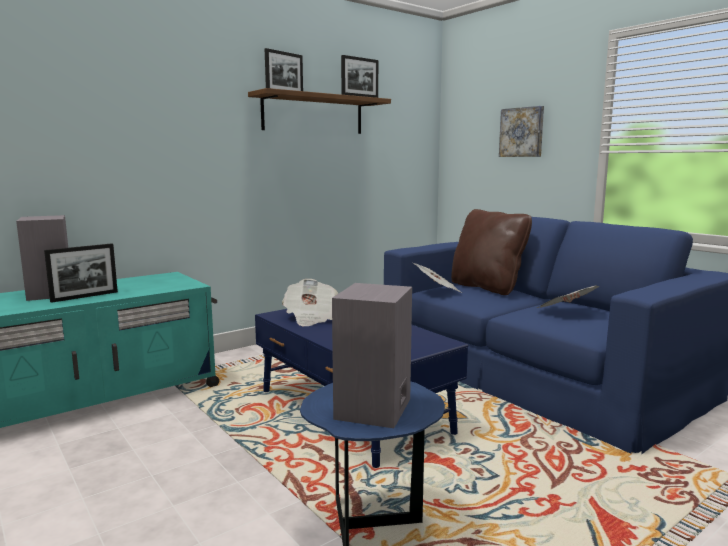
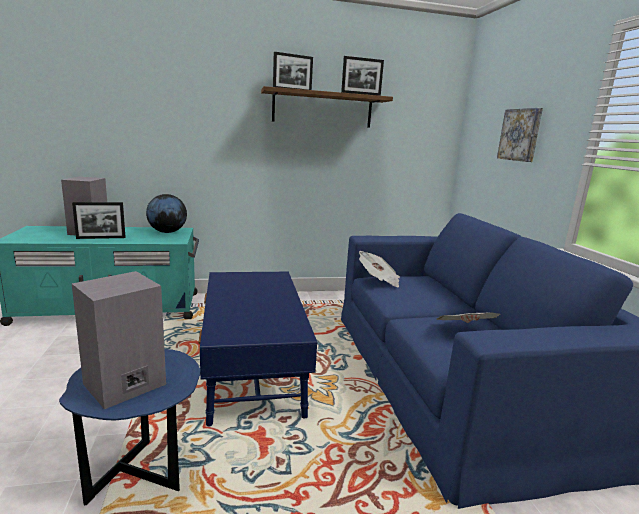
camera: 25 degrees right, 5 degrees up
(157, 279) = (167, 232): none -> globe
(310, 318) = (240, 284): newspaper -> none
(487, 287) = (431, 286): brown pillow -> none

